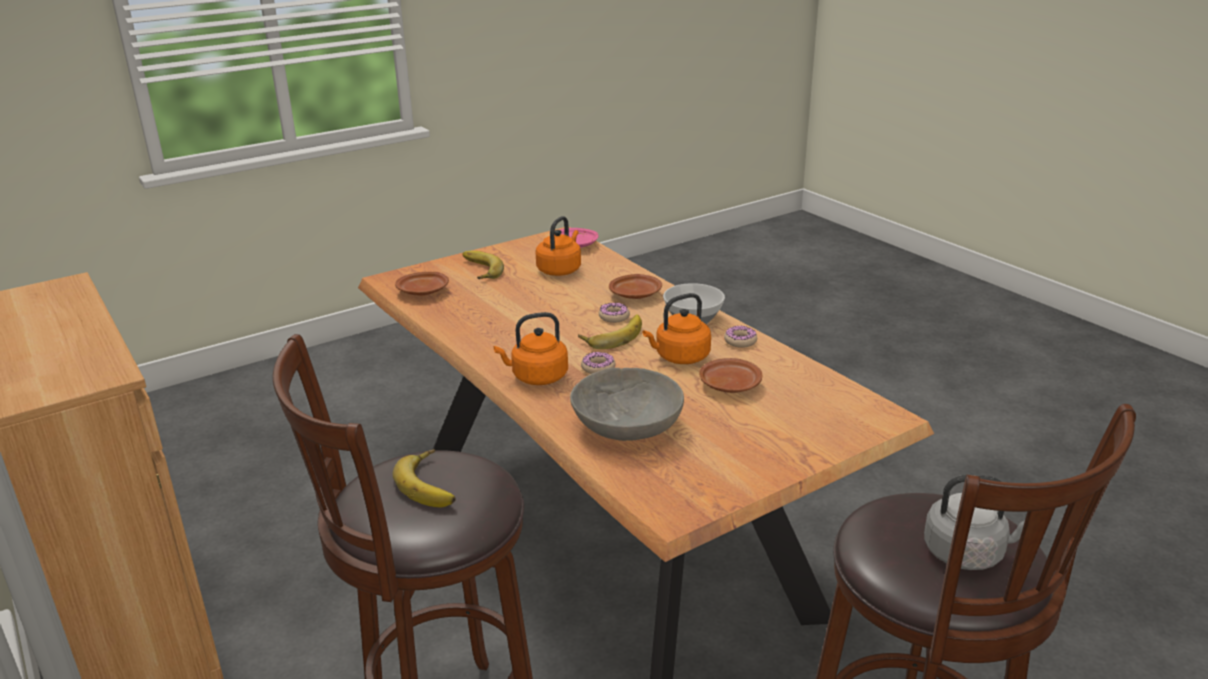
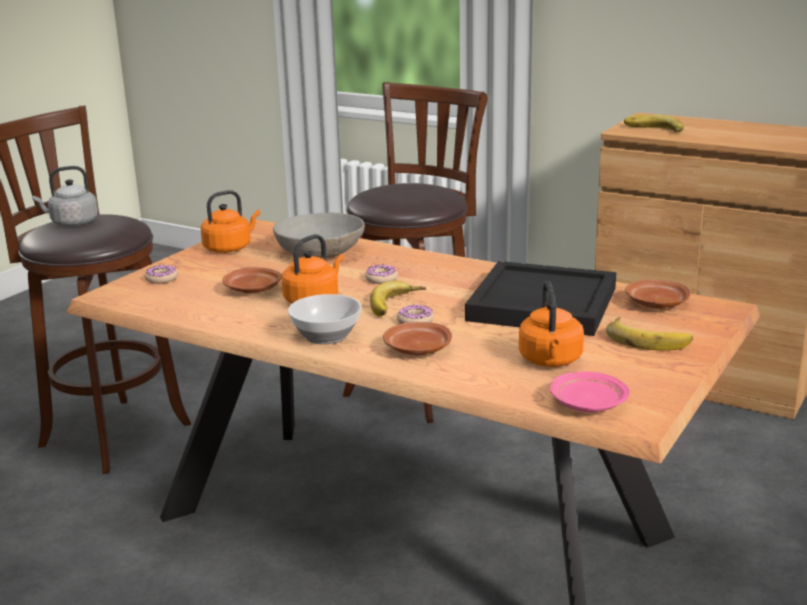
camera: 155 degrees right, 5 degrees down
(432, 484) = (405, 194): banana -> banana (653, 130)
(502, 310) = (541, 304): none -> black tray
(536, 377) = (426, 264): orange kettle -> orange kettle (230, 248)
(740, 341) = (261, 325): donut -> donut (162, 279)

